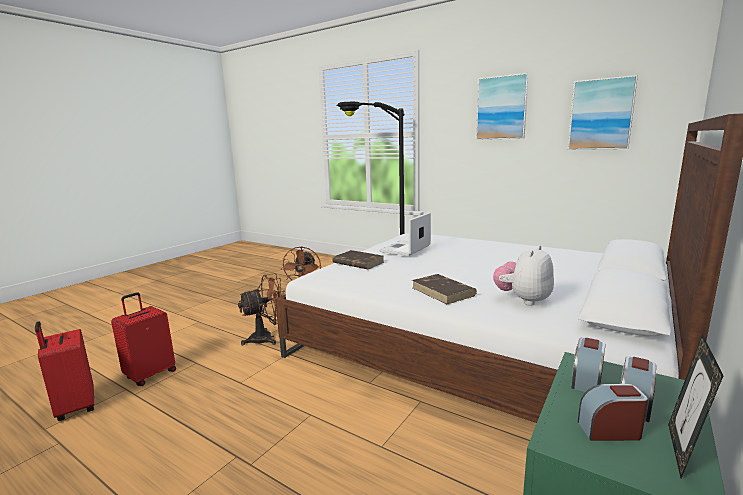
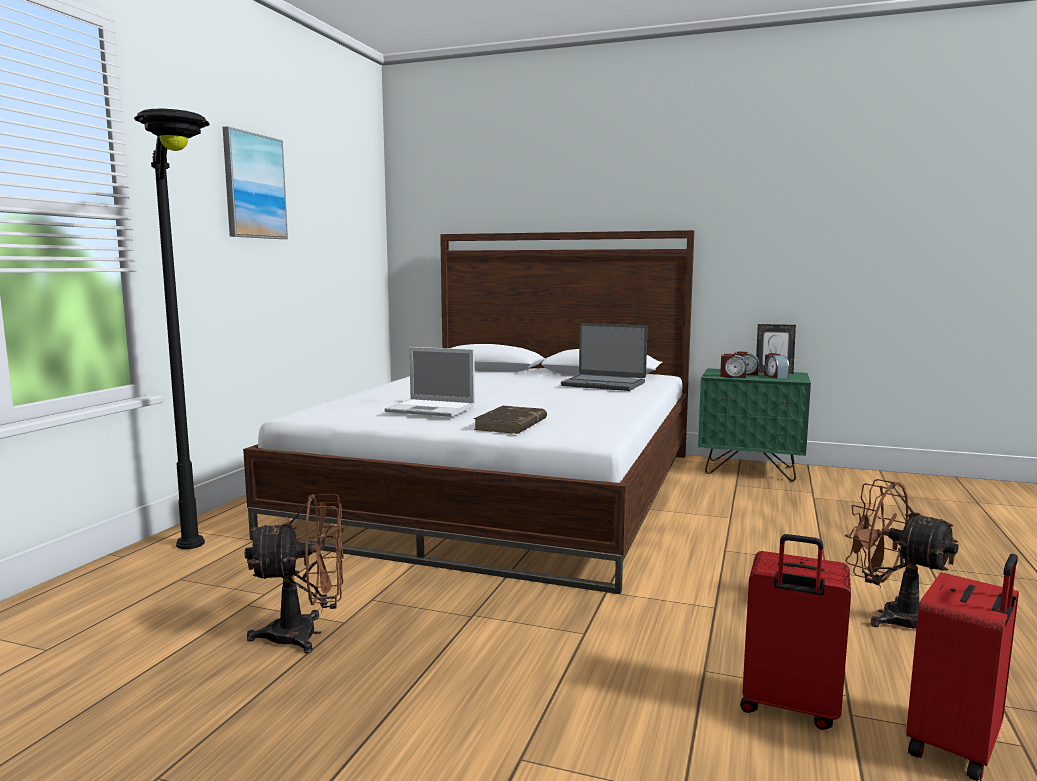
camera: 105 degrees left, 5 degrees down
(267, 338) = (564, 623): brown fan -> brown fan (892, 616)
(443, 291) = (603, 398): brown book -> none
(523, 300) = (604, 384): plush toy -> laptop
(601, 114) = (338, 215): picture -> none

